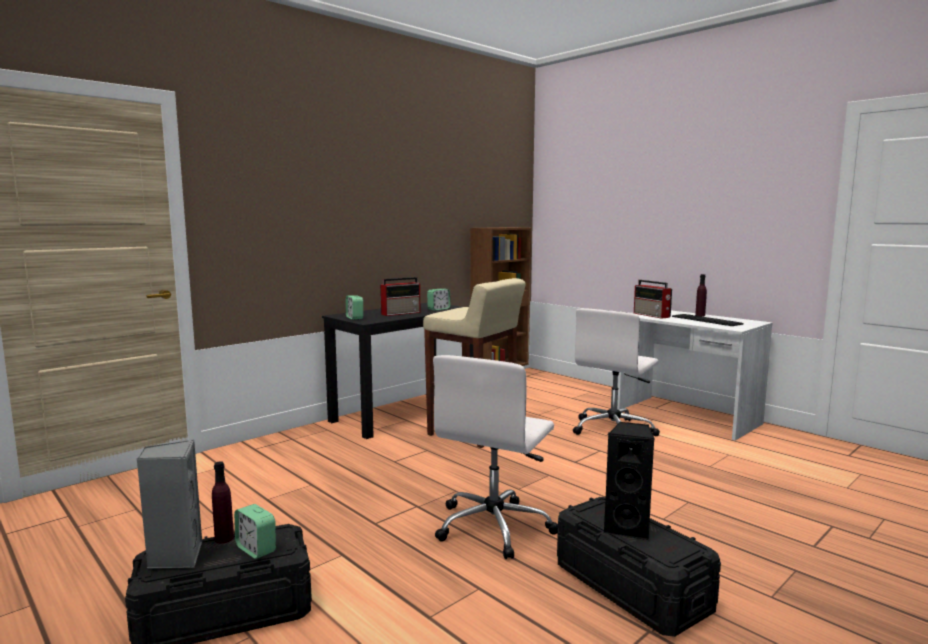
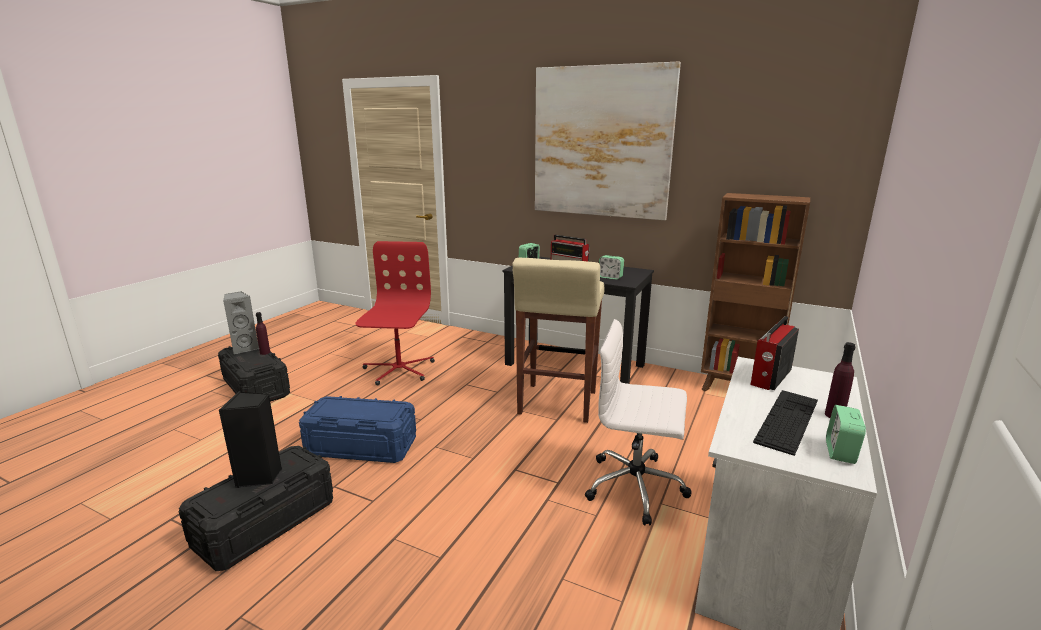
camera: 70 degrees right, 10 degrees up
(256, 549) = (251, 362): alarm clock -> alarm clock (840, 452)
(308, 493) = (398, 370): none -> red office chair
(379, 188) = (601, 143): none -> picture
(494, 526) = (361, 446): white office chair -> blue storage box

